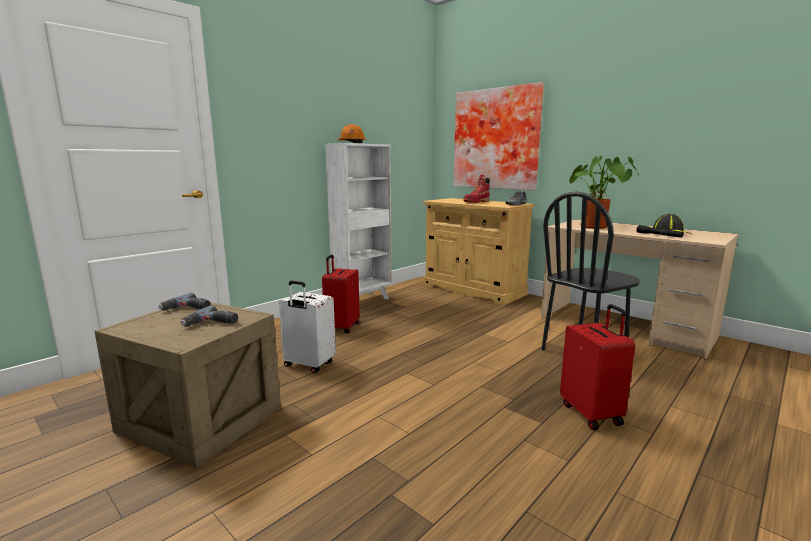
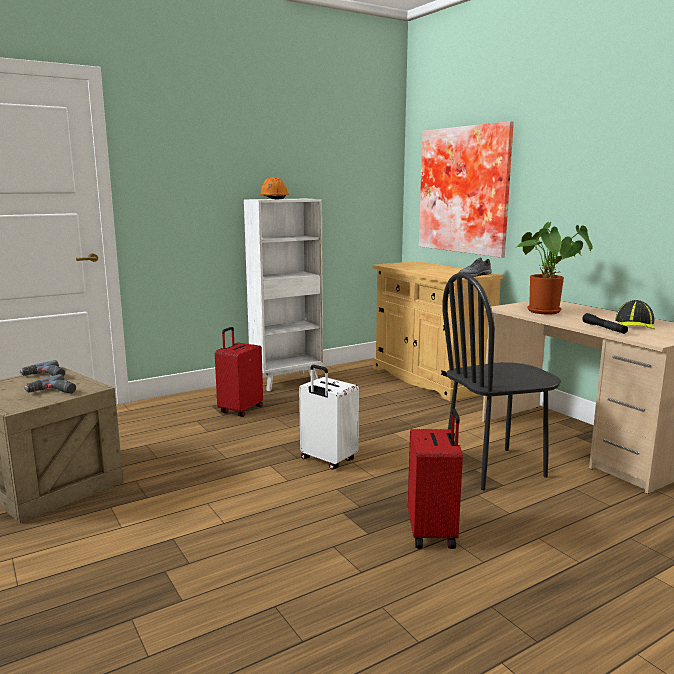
camera: 15 degrees right, 0 degrees up
(308, 365) = (177, 445): white suitcase -> white suitcase (327, 460)
(476, 202) = (432, 269): red boot -> none

